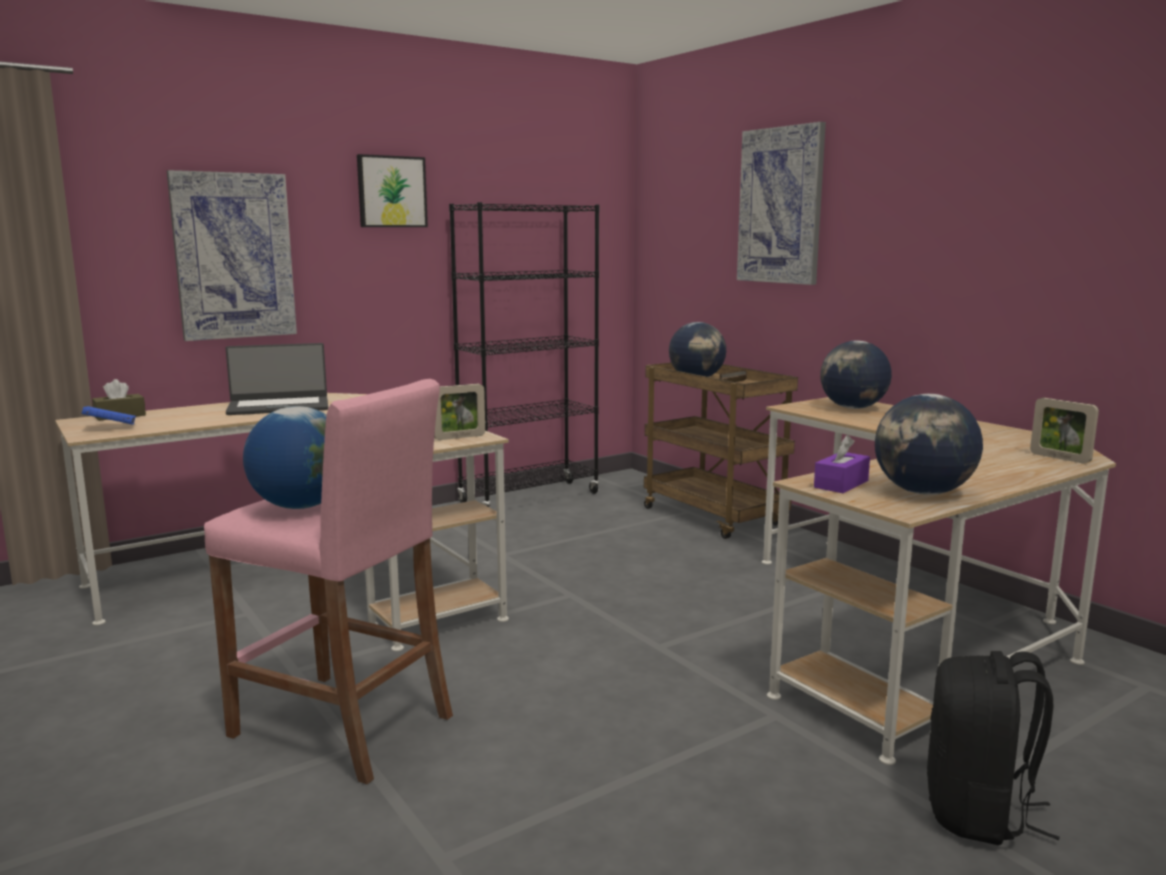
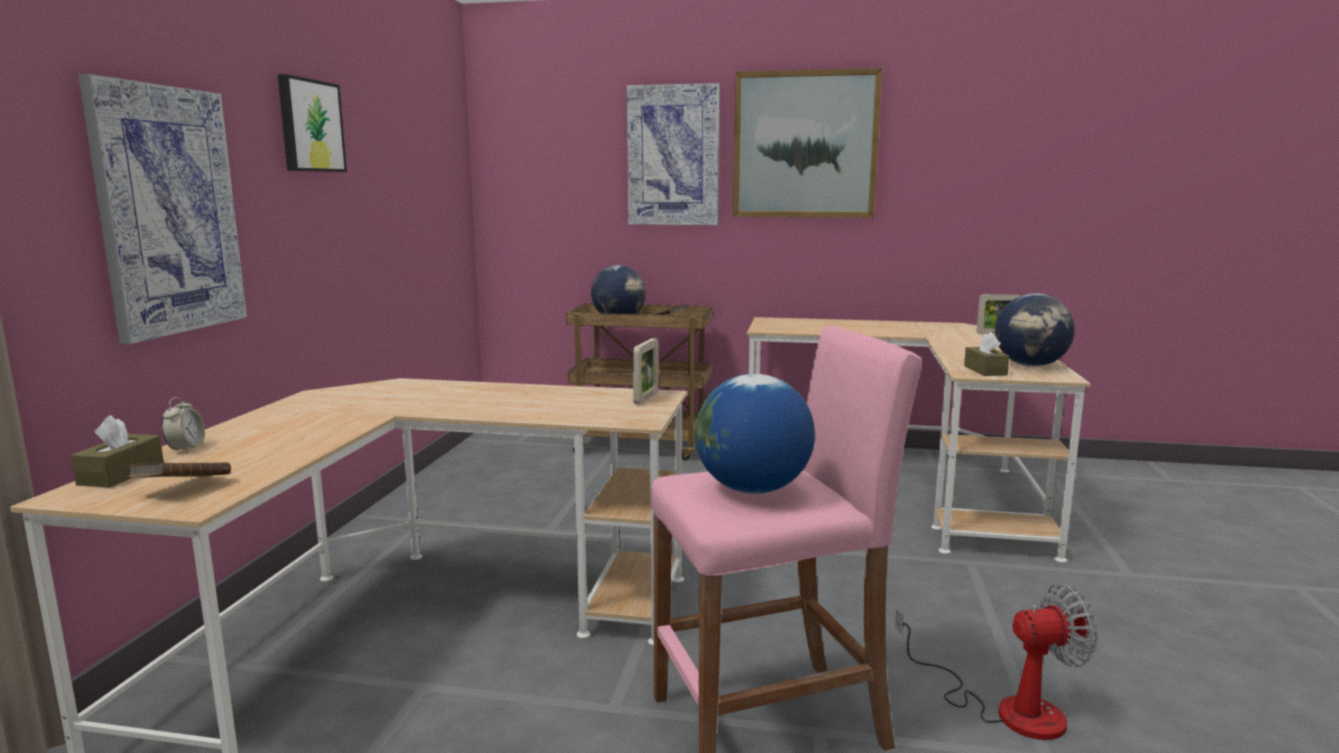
camera: 45 degrees left, 0 degrees up
(111, 428) = (183, 489): blue book -> brown book
(175, 410) = (186, 449): none -> alarm clock
(279, 406) = (322, 414): laptop -> none
(501, 817) = (1007, 708): none -> fan
(529, 498) = (454, 474): black bookcase -> none
(841, 484) = (985, 370): purple tissue box -> brown tissue box
(853, 408) = (799, 324): globe -> none
(905, 190) = (805, 145): none -> picture
(978, 813) = (1139, 566): black backpack -> none

